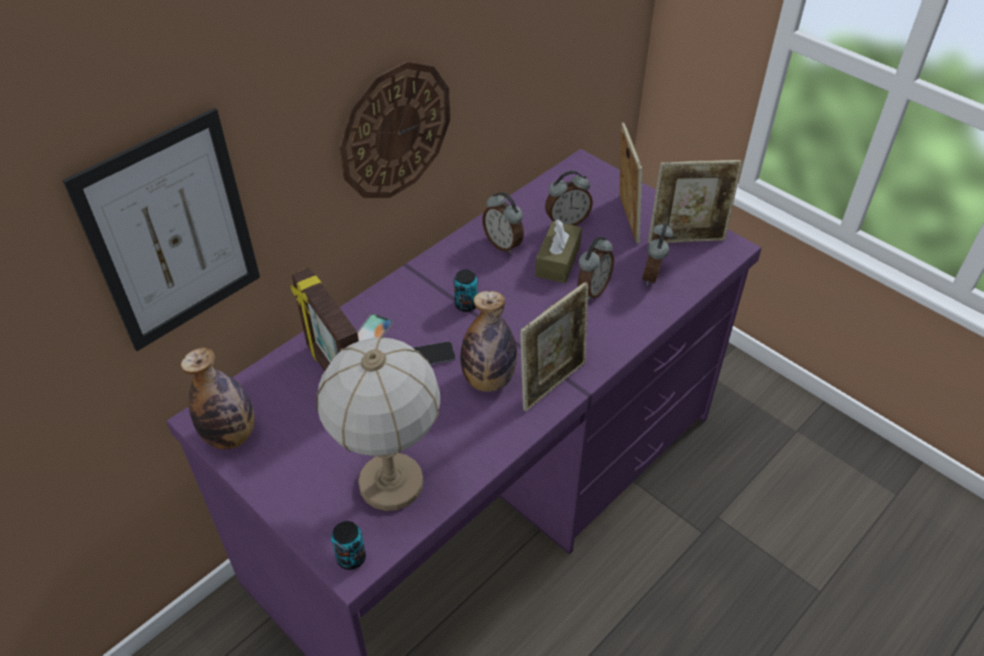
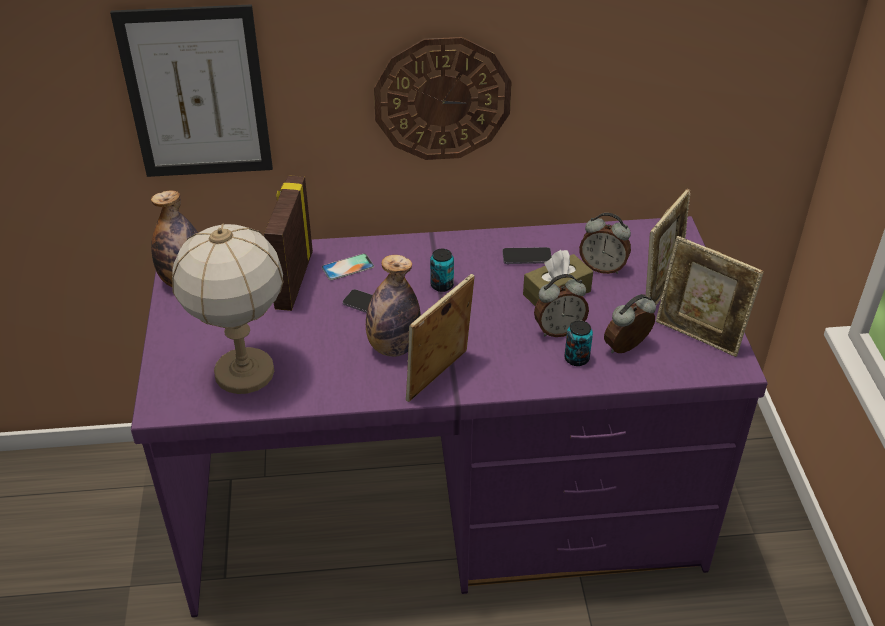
camera: 40 degrees right, 5 degrees down
(351, 558) = (166, 402): can -> can (576, 358)
(503, 244) = (527, 257): alarm clock -> phone
(552, 383) = (439, 378): picture frame -> picture frame turned 135 degrees clockwise

